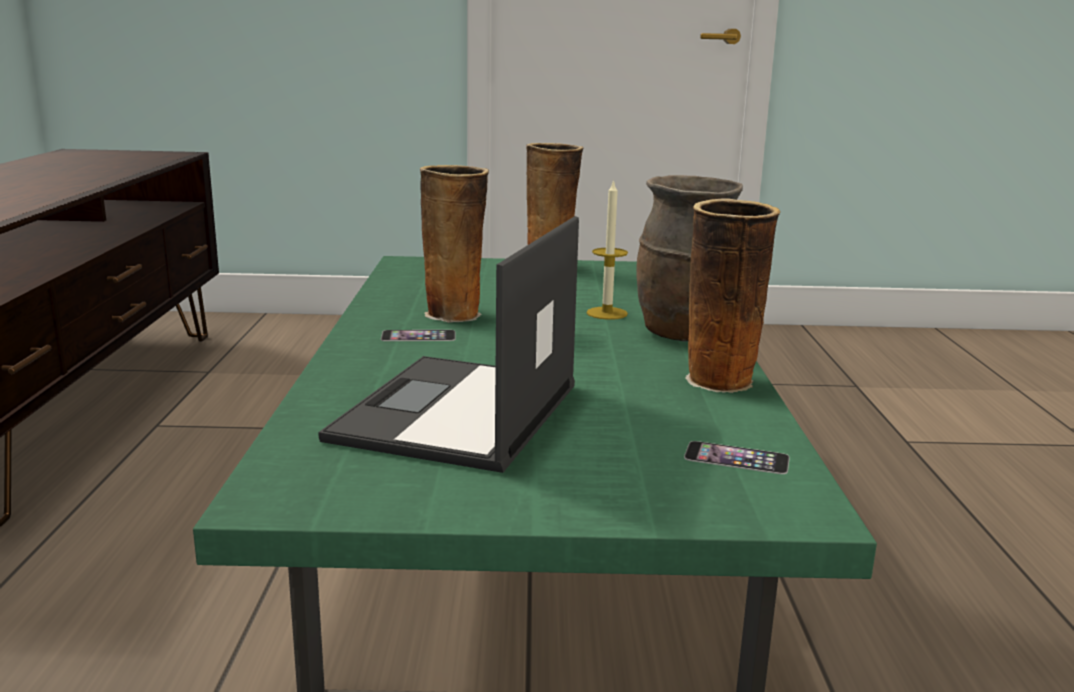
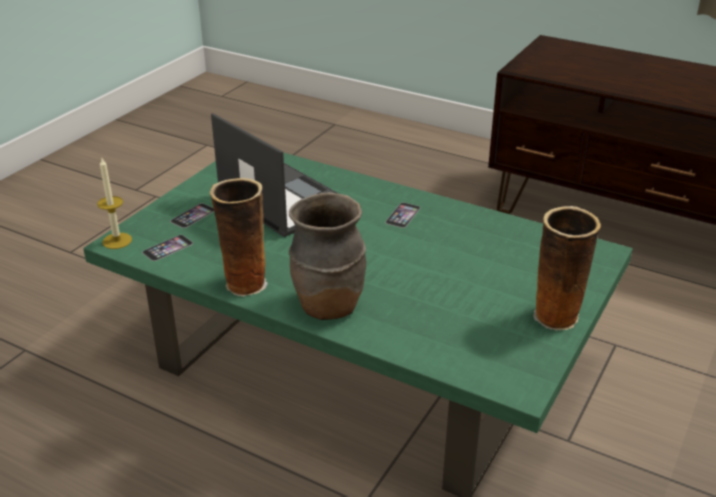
camera: 120 degrees right, 15 degrees up
(455, 314) = (438, 236): vase -> none
(607, 313) = (399, 294): candle -> candle (117, 241)
(610, 471) = (193, 215): none -> phone

